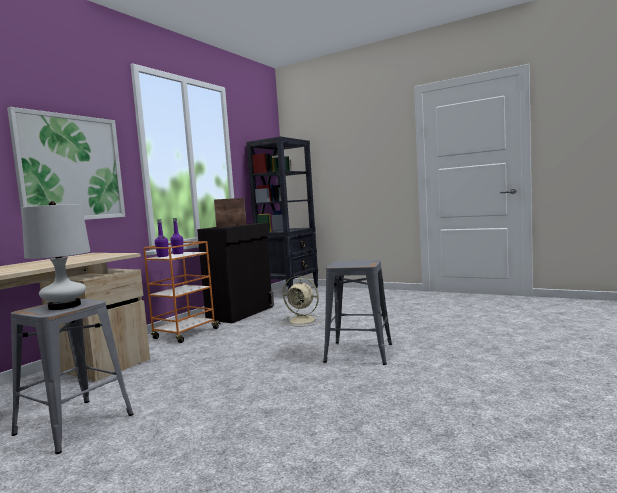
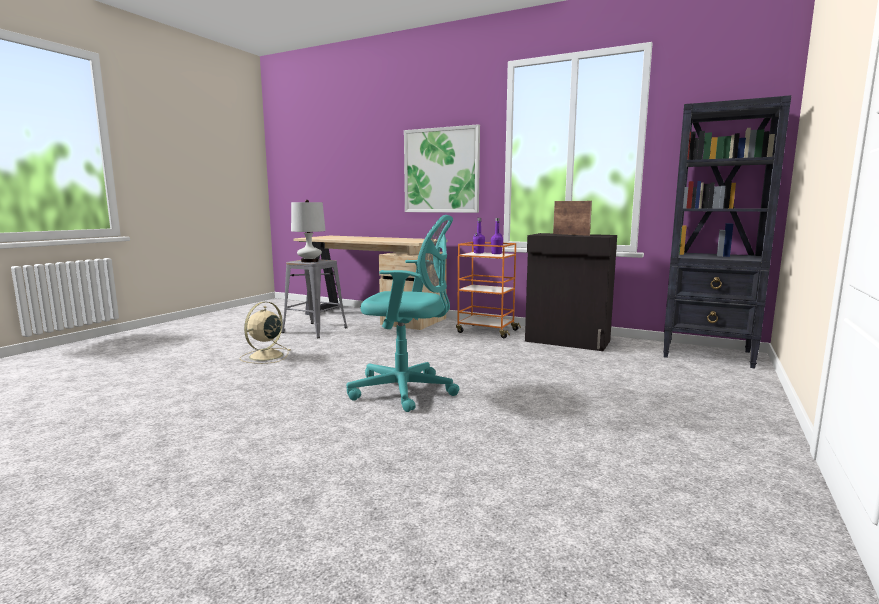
camera: 85 degrees right, 5 degrees up
(303, 321) = (536, 366): beige fan -> beige fan (265, 356)
(359, 352) = (407, 391): grey stool -> turquoise office chair

